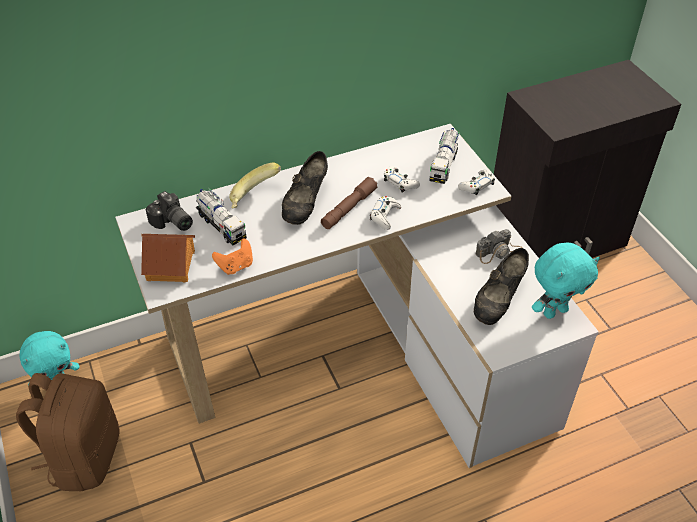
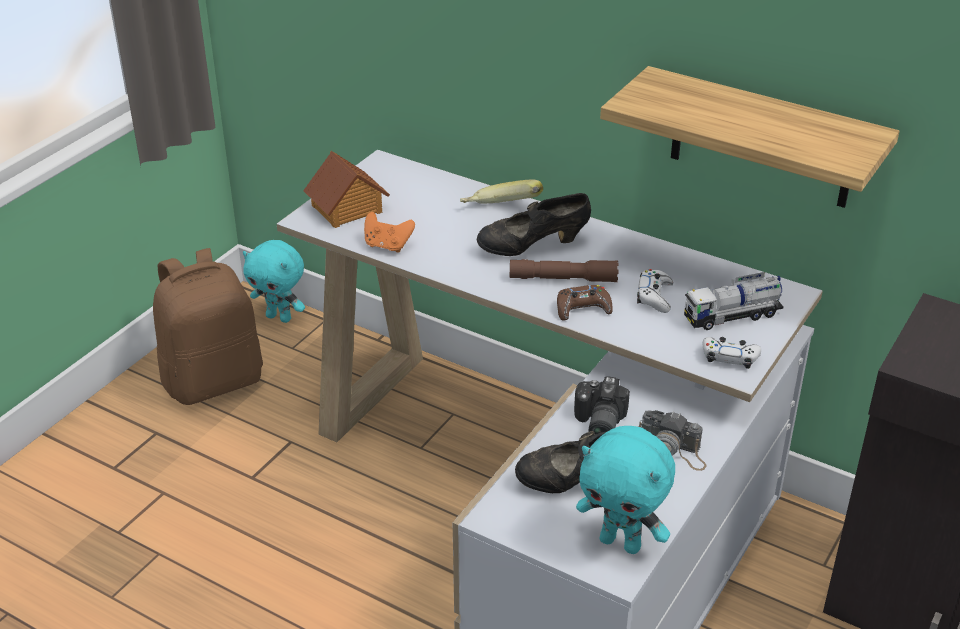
camera: 55 degrees right, 10 degrees down
(172, 223) = (405, 182): camera -> camera (597, 423)
(221, 226) = (435, 211): toy truck -> none
(384, 216) = (582, 309): white game controller -> brown game controller
(401, 56) = (762, 139): none -> shelf

